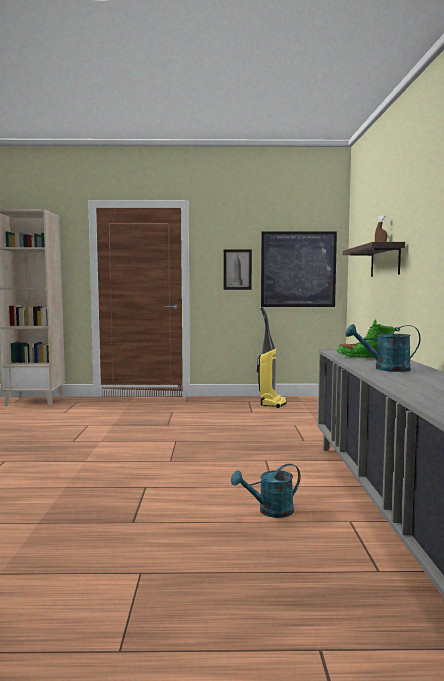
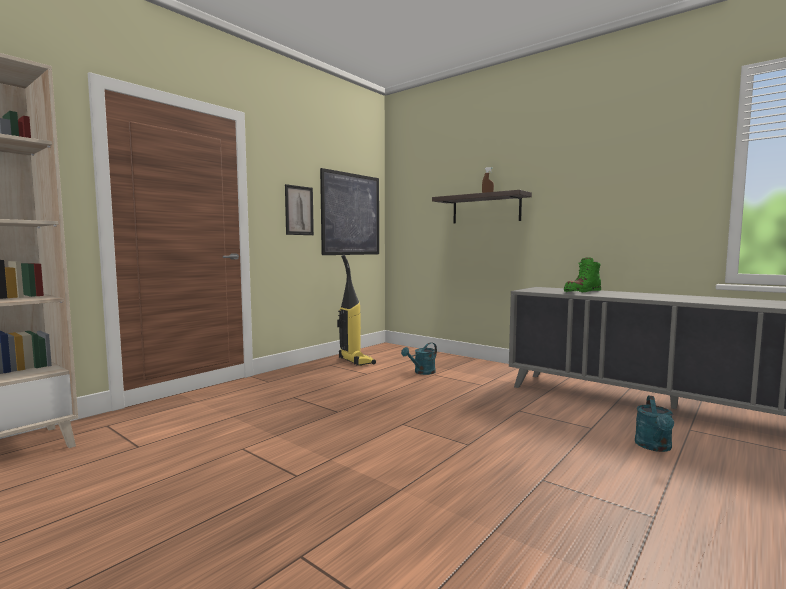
camera: 50 degrees left, 0 degrees up
(385, 369) = (650, 296): turquoise watering can -> turquoise watering can (422, 372)

